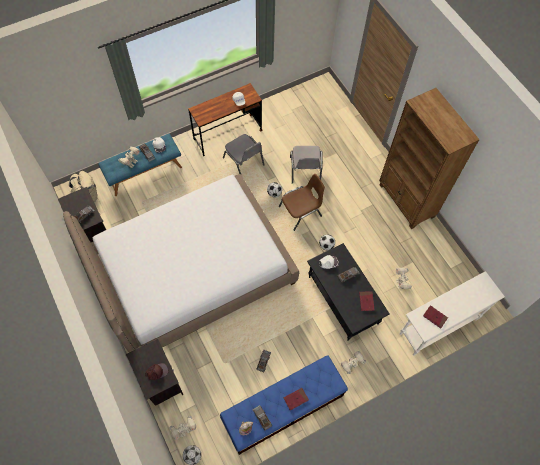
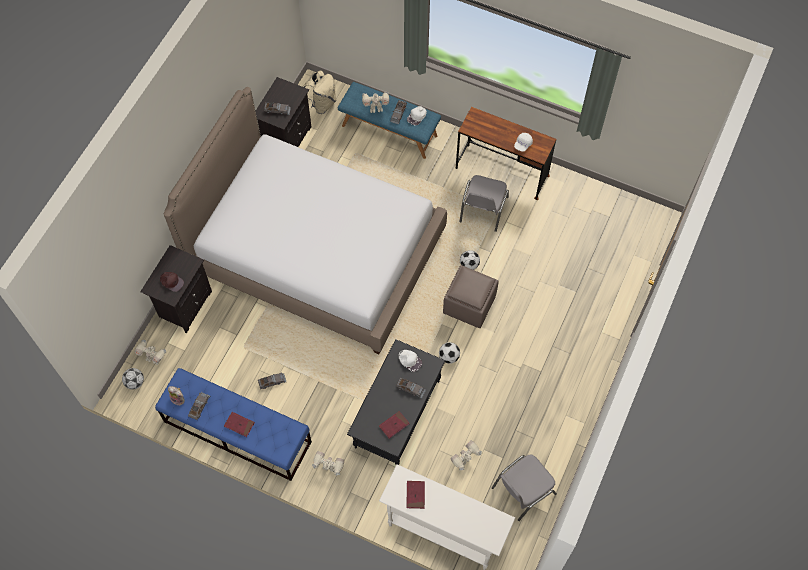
camera: 55 degrees right, 0 degrees up
(301, 211) = (469, 305): brown chair -> brown ottoman
(305, 170) = (524, 276): grey chair -> grey chair (522, 490)
(406, 201) = (576, 404): brown bookcase -> none

